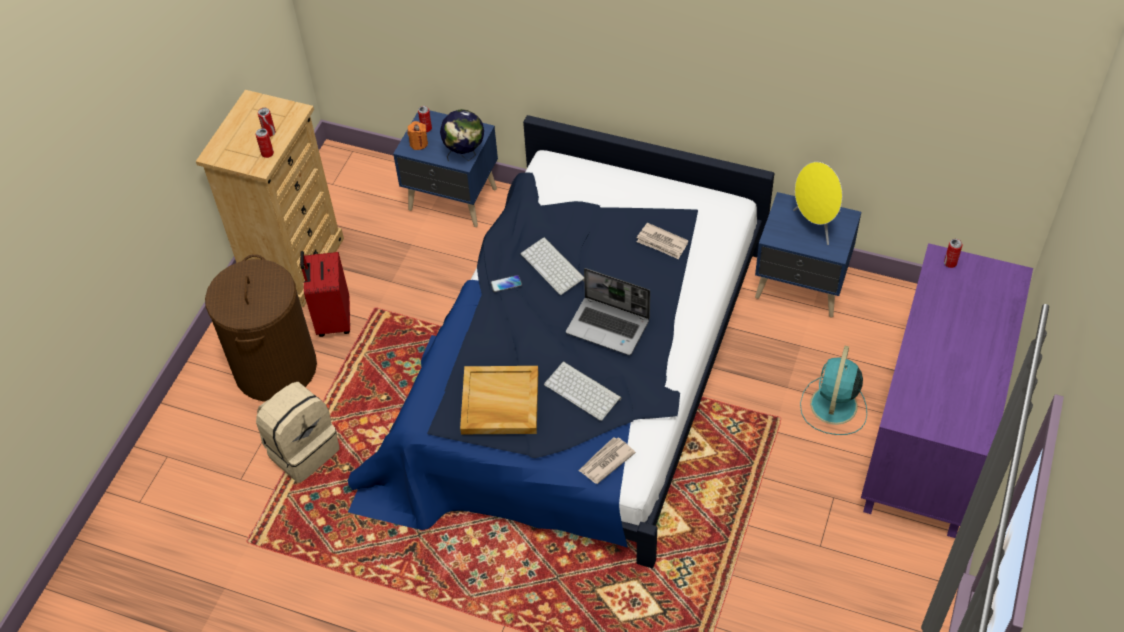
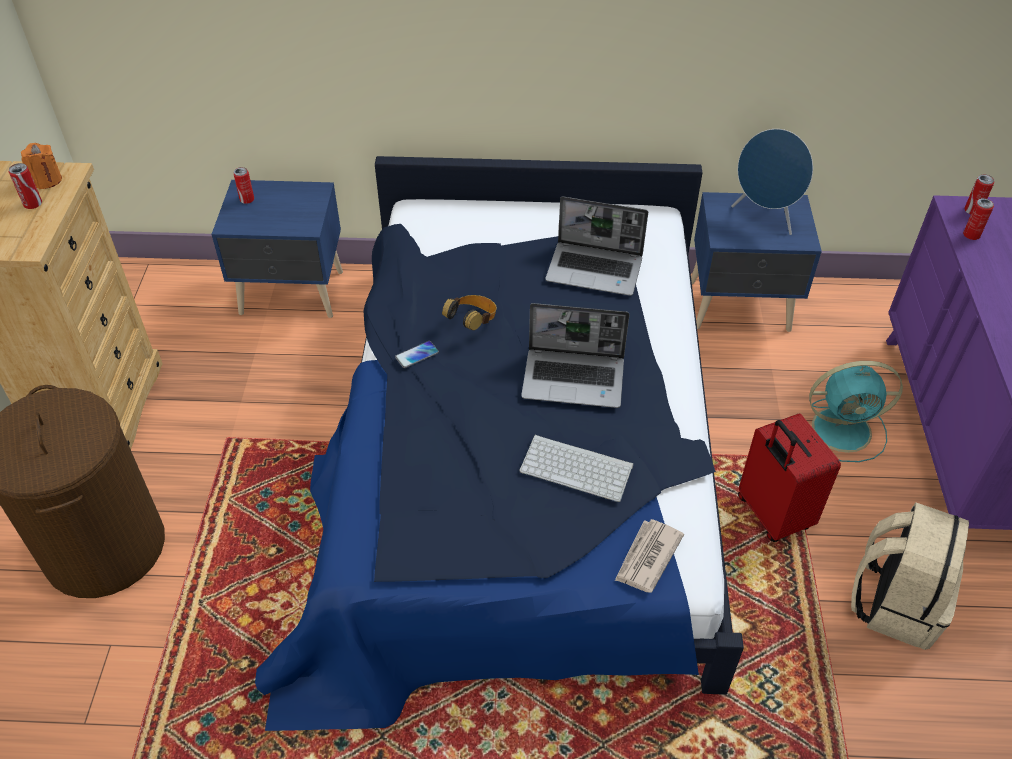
camera: 20 degrees left, 5 degrees down
(267, 153) = (35, 229): can -> can (971, 235)
(302, 450) = (172, 654): beige backpack -> beige backpack (895, 602)
(332, 320) = (172, 465): red suitcase -> red suitcase (771, 514)
(418, 143) = (242, 217): orange candle -> orange candle (47, 180)
(465, 155) = (307, 219): globe -> none
(499, 403) = (466, 511): beige tray -> none
(554, 266) = (472, 322): keyboard -> headphones
(662, 243) = (595, 270): newspaper -> laptop
(815, 225) = (765, 217): yellow speaker -> blue speaker
(833, 407) = (844, 429): turquoise fan -> turquoise fan turned 90 degrees counterclockwise

